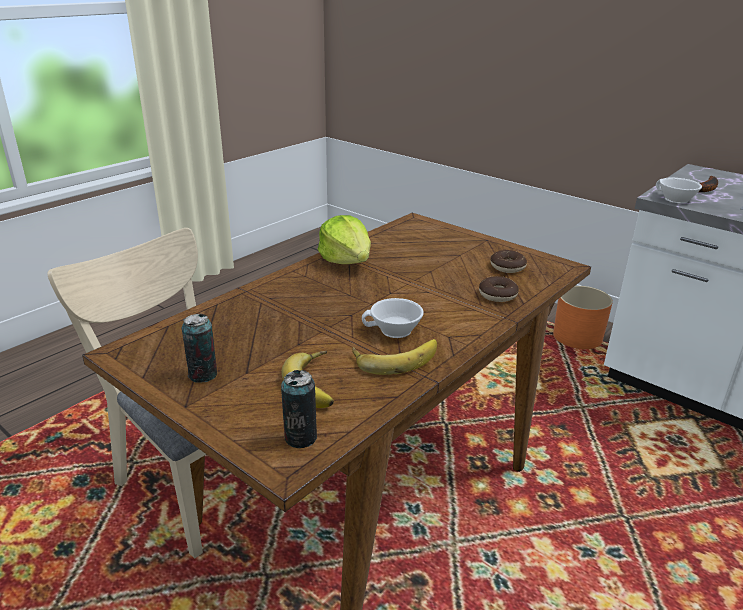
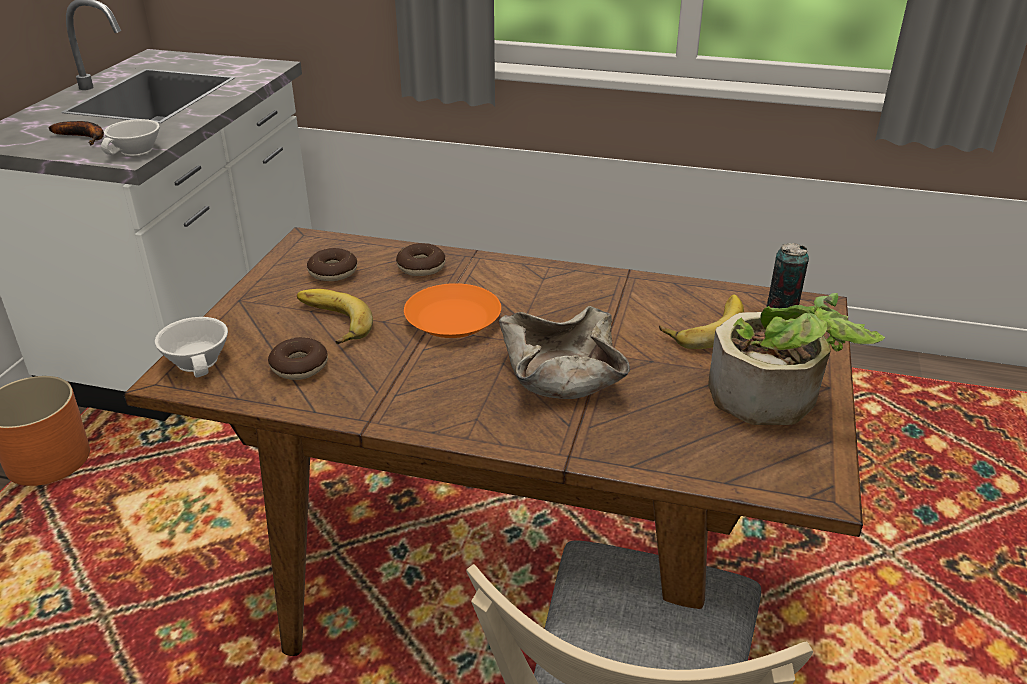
camera: 115 degrees left, 5 degrees up
(203, 375) = (776, 399): can -> potted plant
(318, 309) = (564, 373): none -> beige bowl
(347, 260) = (393, 398): lettuce -> none
(394, 331) = (563, 310): white cup -> white cup (200, 361)
(395, 357) = (614, 297): banana -> banana (329, 323)
(399, 245) = (299, 366): none -> donut
(415, 290) = (452, 319): none -> orange plate

